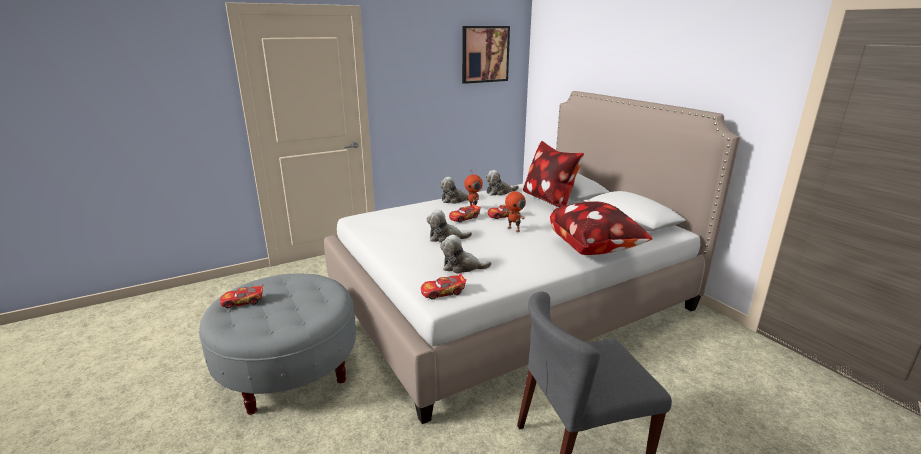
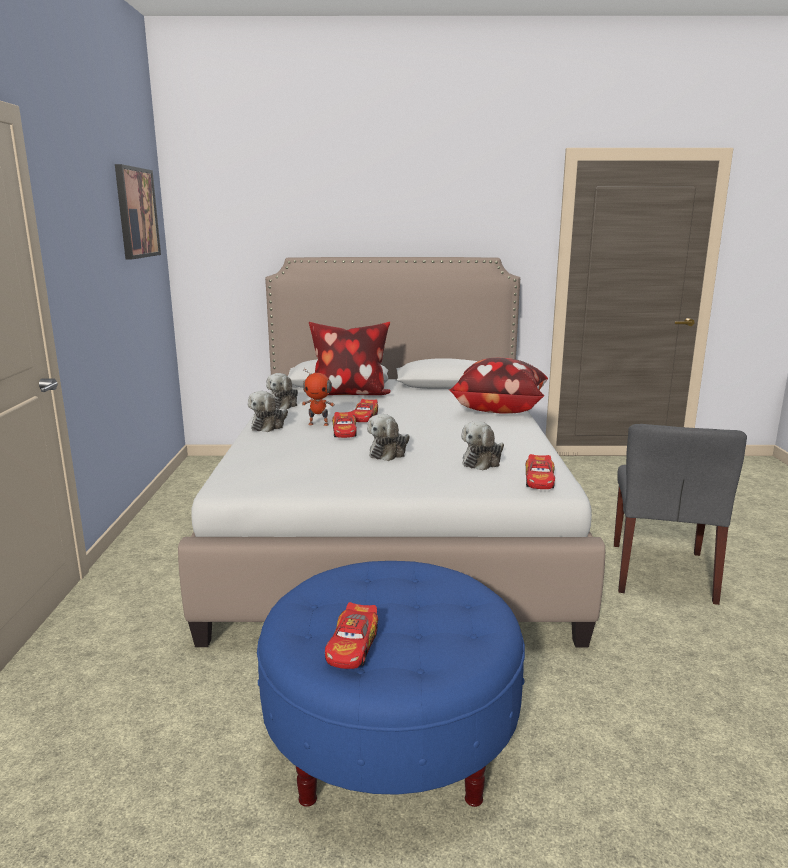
camera: 60 degrees left, 5 degrees down
(289, 370) = (391, 739): grey ottoman -> blue ottoman
(514, 229) = (412, 422): toy robot -> none

